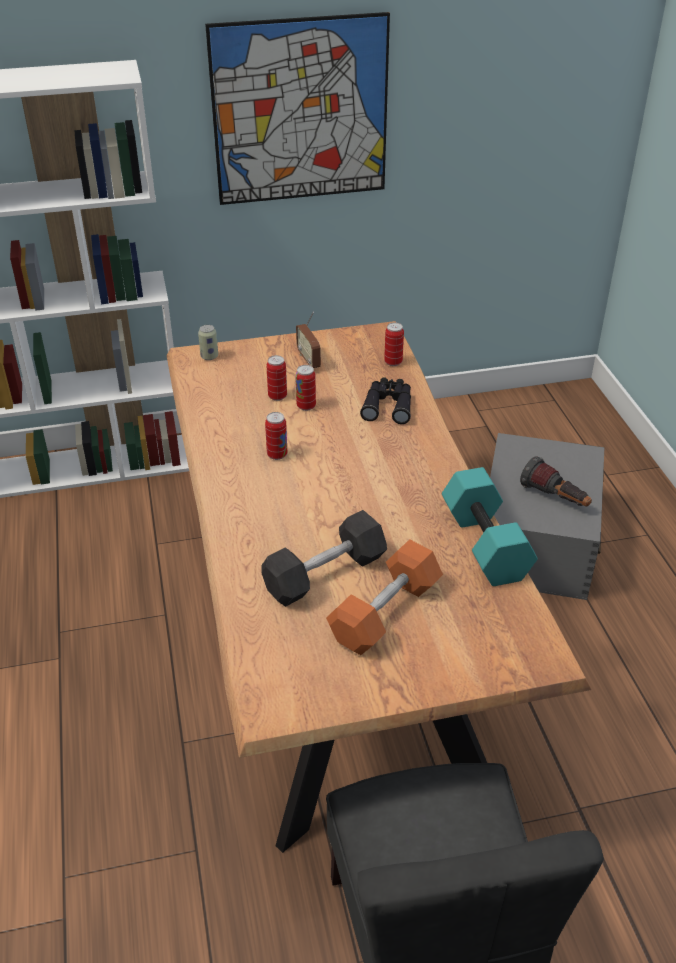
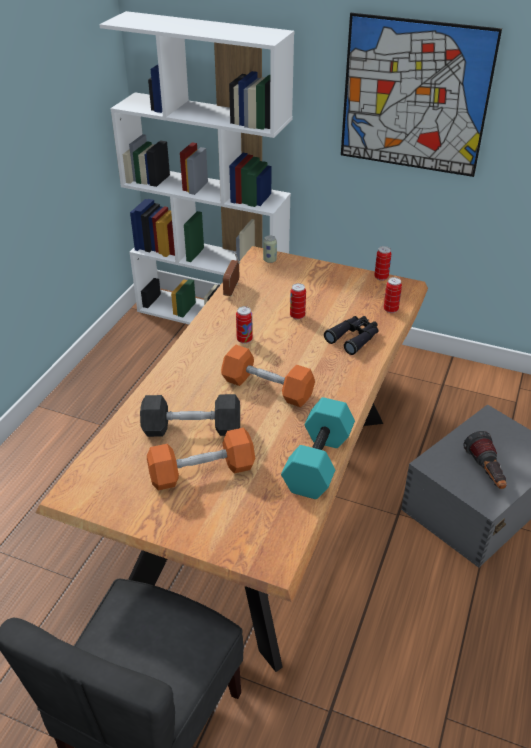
camera: 35 degrees right, 0 degrees up
(277, 396) = (285, 302): can -> can (381, 277)
(309, 360) = (332, 286): radio -> radio (232, 289)
(357, 495) = (267, 388): none -> orange dumbbell

